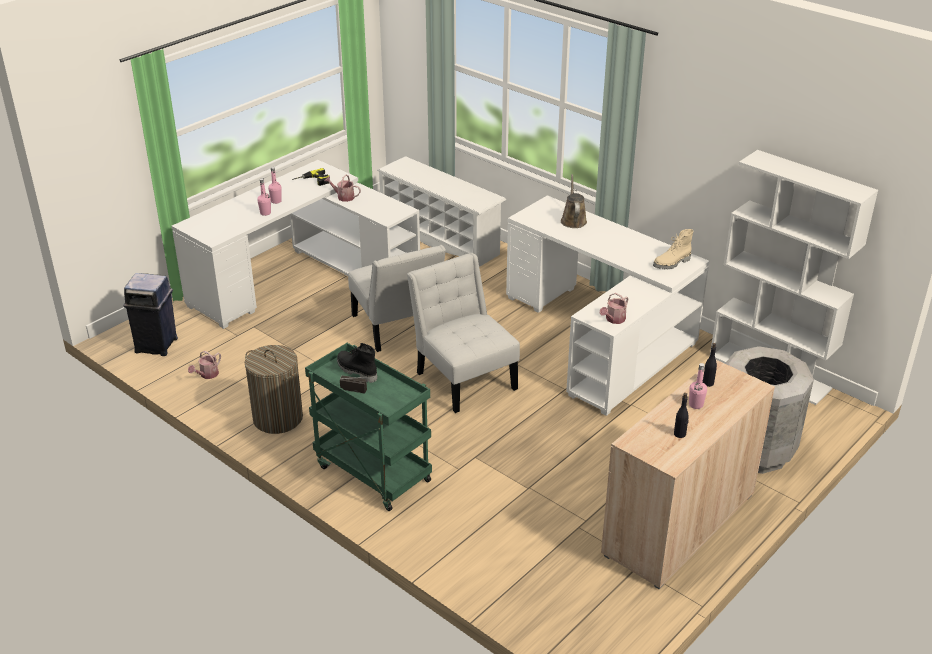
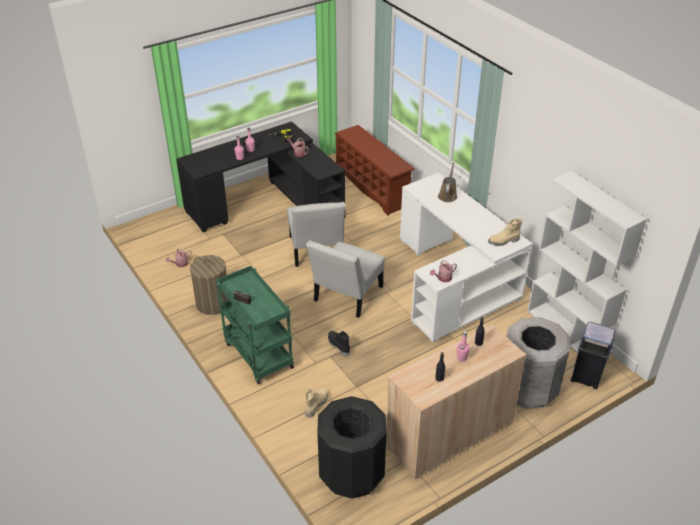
camera: 15 degrees right, 5 degrees up
(157, 345) = (157, 237): blue trash can -> blue trash can (587, 376)
(303, 279) = (268, 204): white desk -> black desk
(356, 371) = (249, 287): black boot -> black boot (338, 346)
(441, 240) = (373, 188): white shoe rack -> brown shoe rack
(464, 377) = (346, 296): white chair -> white chair turned 135 degrees counterclockwise
(482, 521) = (316, 404): none -> beige boot
(571, 601) = (351, 474): none -> black trash can

